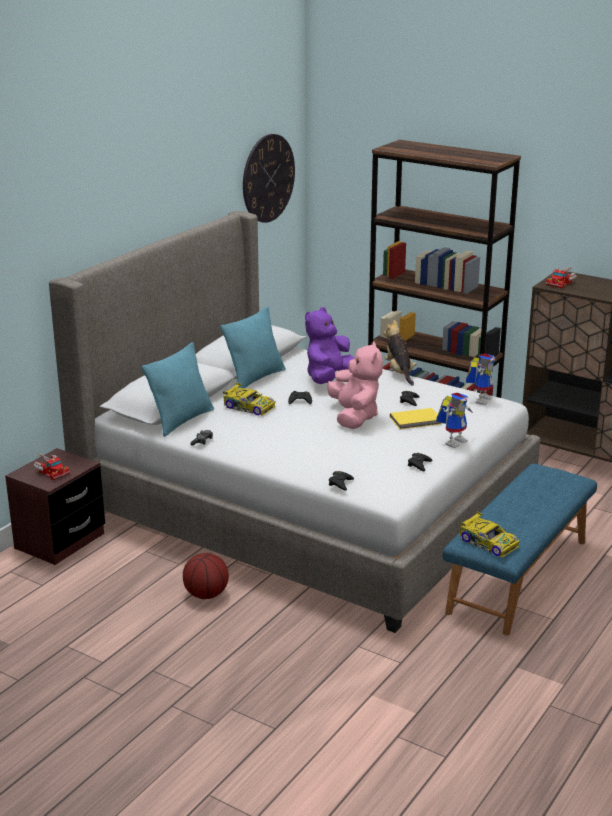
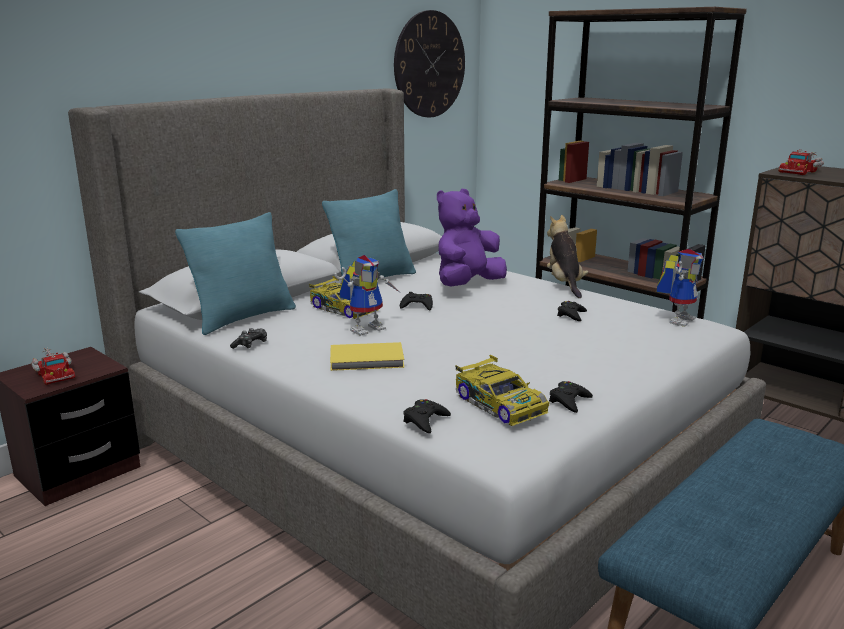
camera: 10 degrees right, 5 degrees down
(206, 595) = (219, 580): basketball -> none
(354, 417) = (485, 329): pink plush toy -> none
(416, 421) = (577, 339): yellow book -> yellow book (368, 360)
(454, 441) = (633, 370): toy robot -> toy robot (367, 328)
(487, 542) = (685, 554): toy car -> toy car (499, 403)

